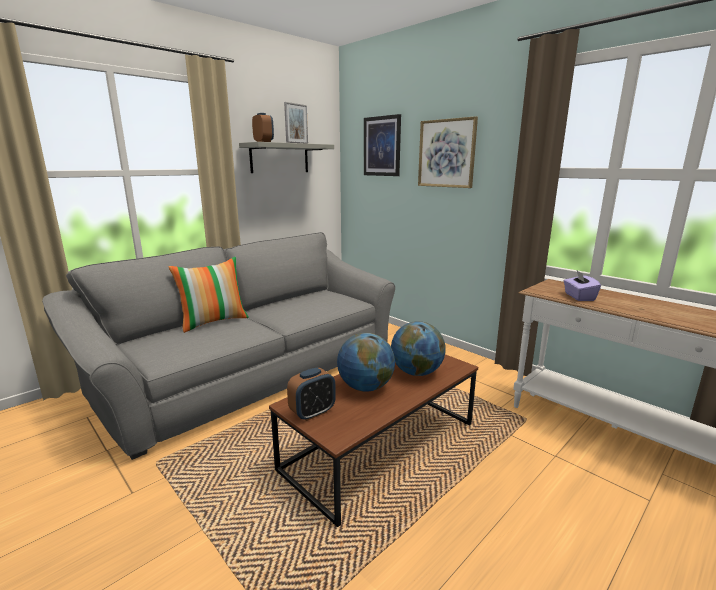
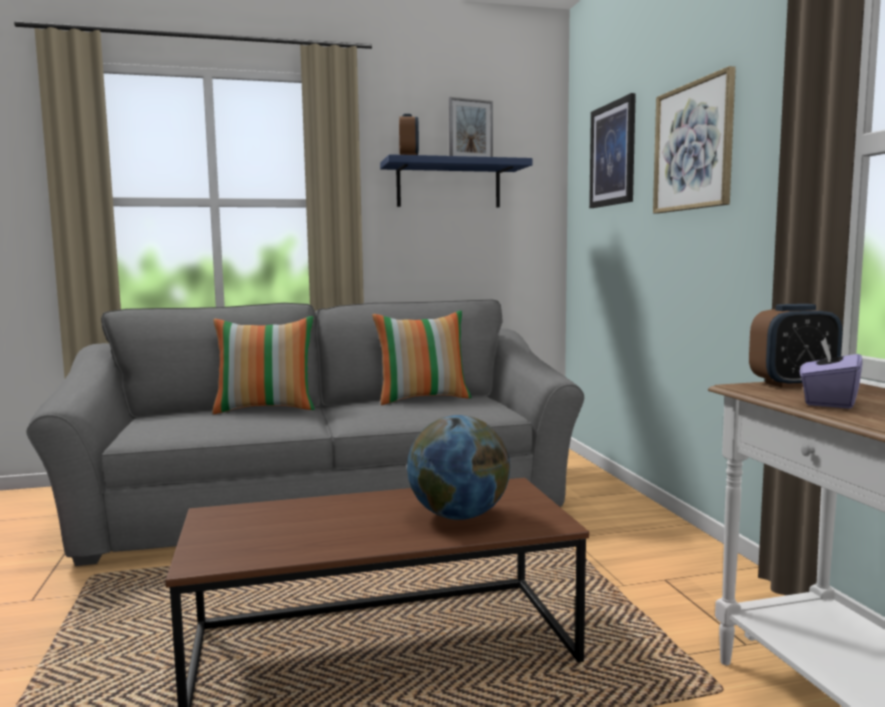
camera: 30 degrees right, 10 degrees down
(279, 158) = (448, 185): grey shelf -> blue shelf
(300, 298) = (423, 398): none -> pillow
(312, 413) = (222, 528): alarm clock -> alarm clock (793, 384)
(365, 387) = (345, 517): globe -> none

